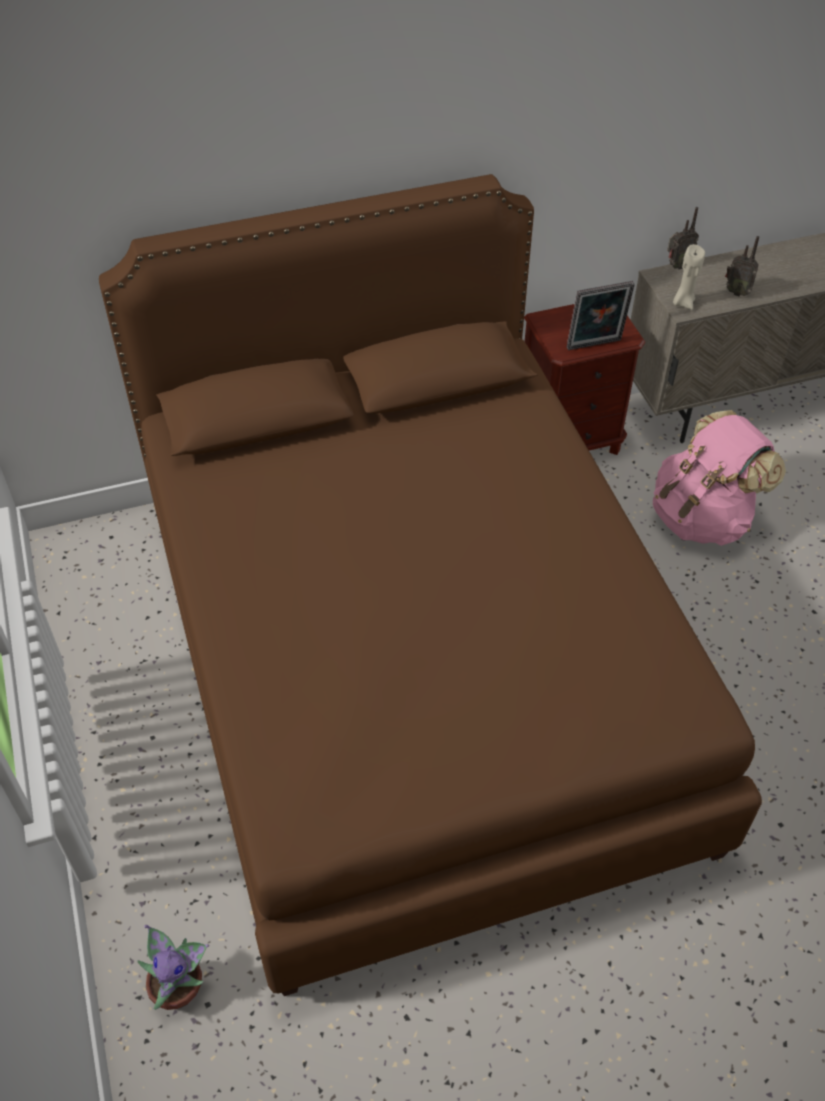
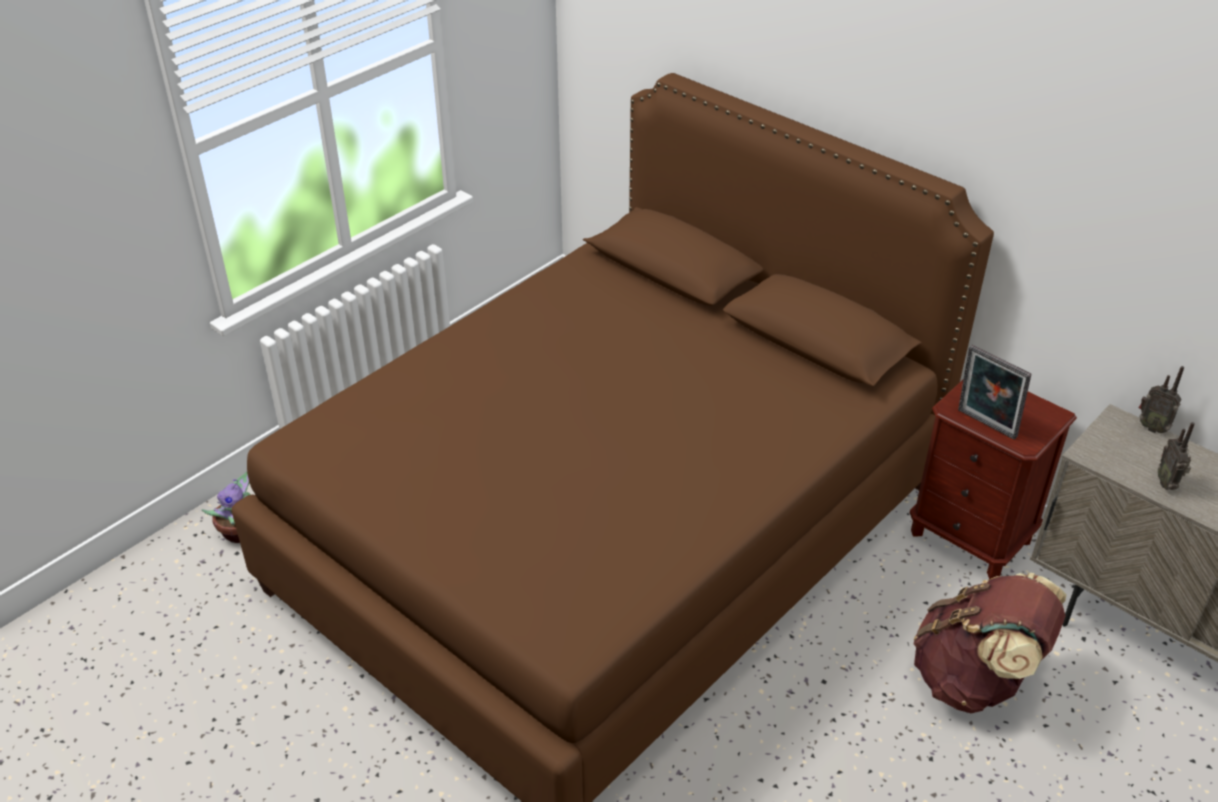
camera: 60 degrees right, 10 degrees down
(683, 302) = (1099, 449): beige candle -> none
(702, 517) = (975, 680): pink backpack -> brown backpack

